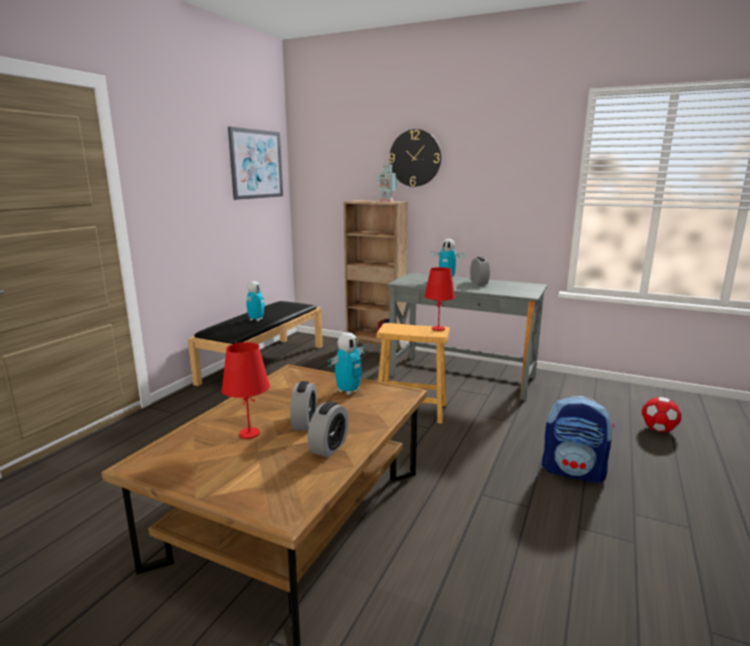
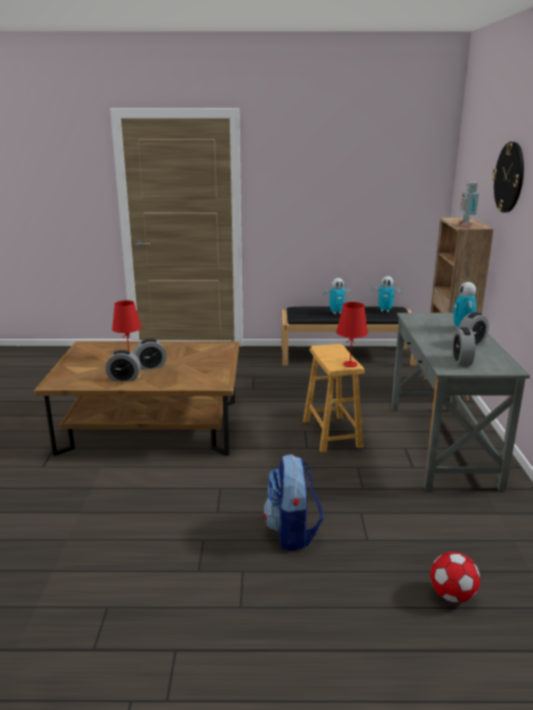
camera: 65 degrees right, 5 degrees up
(256, 164) = (399, 168): picture -> none
(348, 391) = (208, 367): toy robot -> toy robot (385, 310)
(513, 290) = (461, 361): none -> alarm clock

